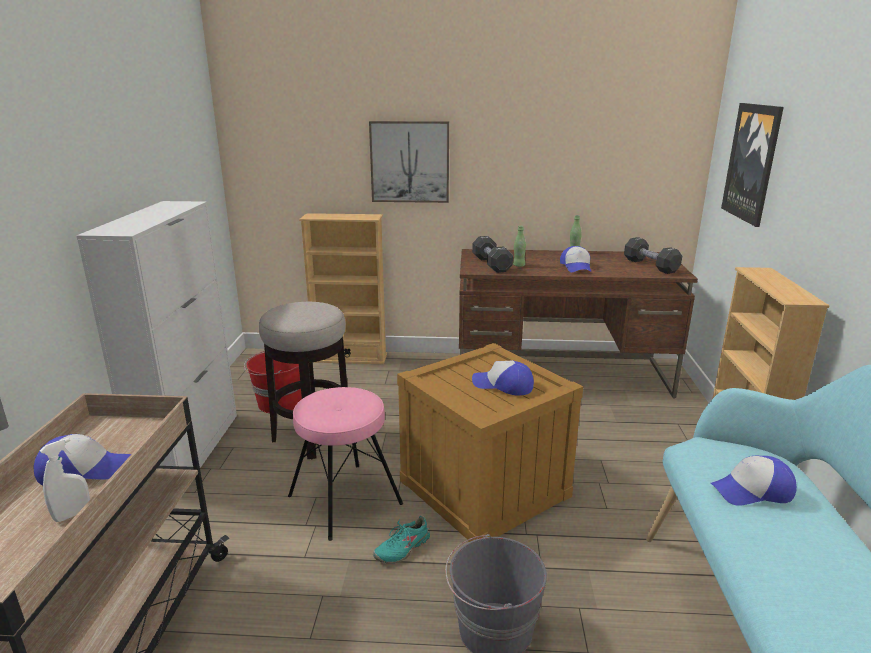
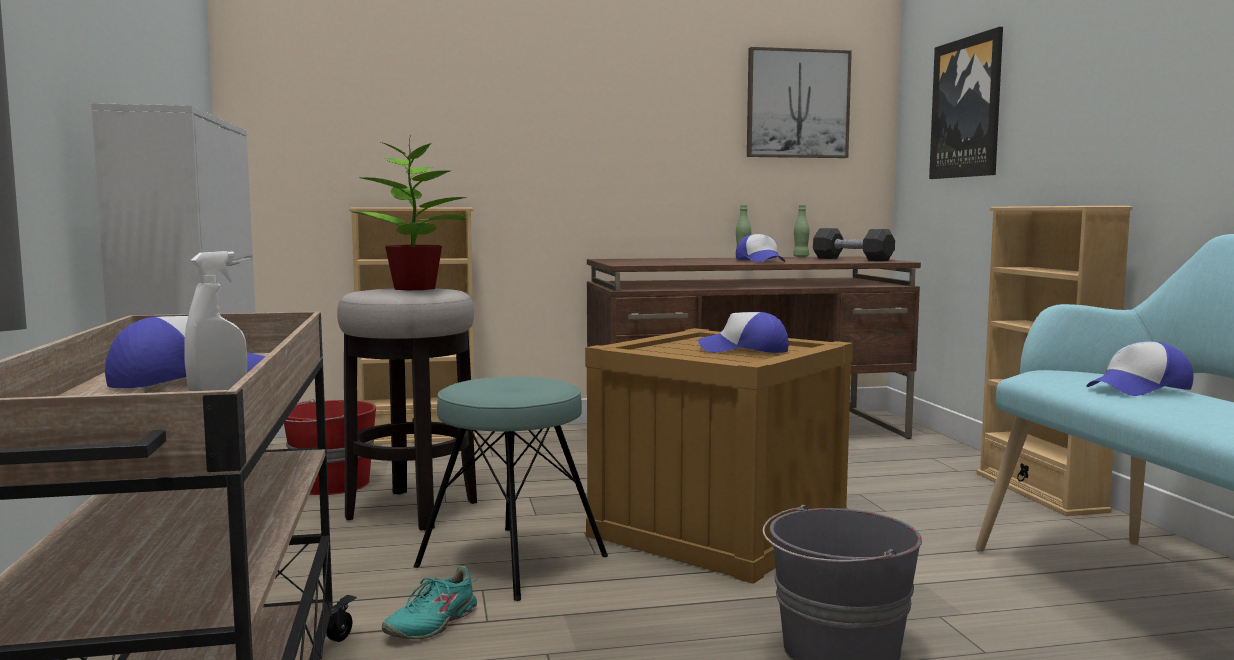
camera: 15 degrees left, 15 degrees down
(307, 312) = (415, 288): none -> potted plant
(345, 500) = (512, 561): pink stool -> turquoise stool
(402, 548) = (640, 595): turquoise shoe -> turquoise shoe (432, 624)
(410, 162) = (510, 134): picture -> picture (797, 104)
(491, 264) = (644, 262): black dumbbell -> none
(518, 265) = (683, 262): green bottle -> green bottle (801, 257)

